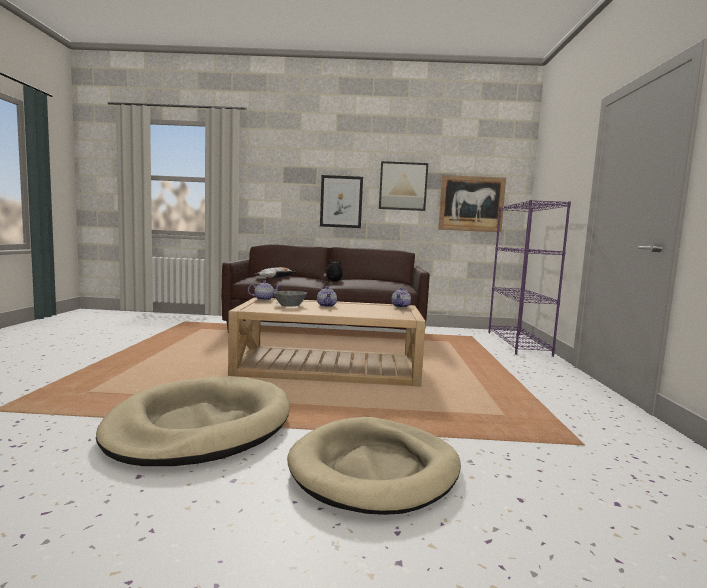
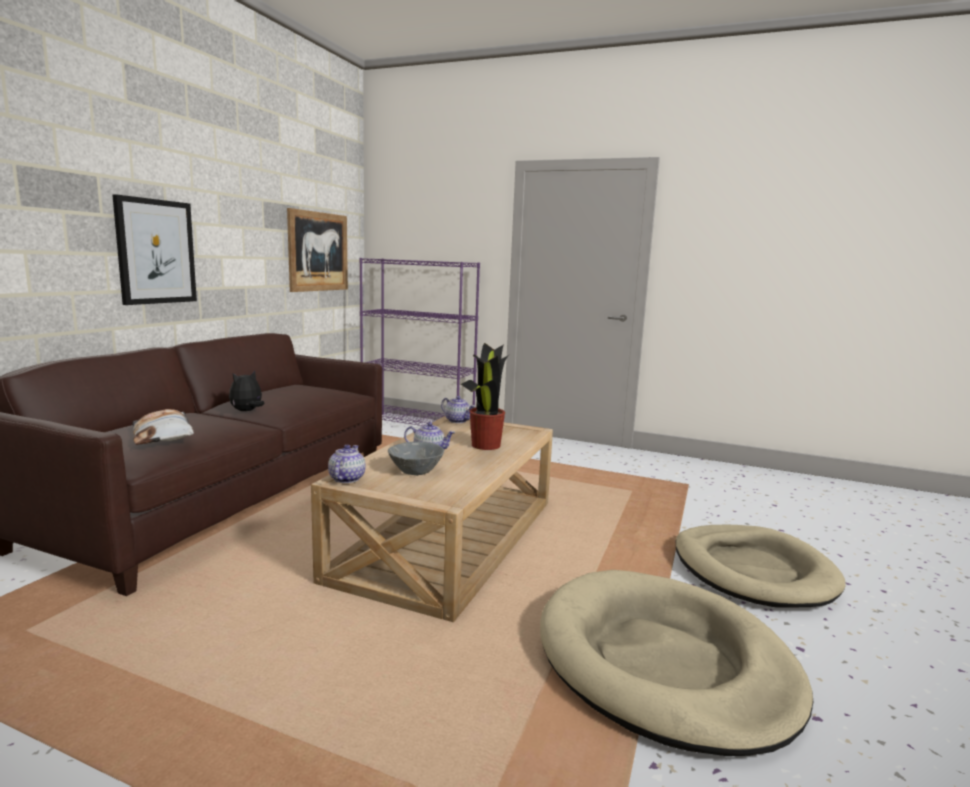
camera: 70 degrees left, 5 degrees up
(354, 312) = (485, 446): none -> potted plant
(403, 186) = (244, 223): picture -> none

